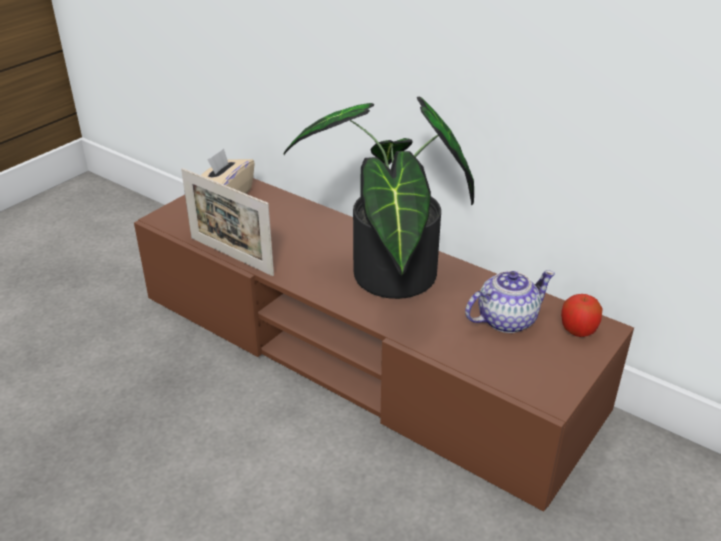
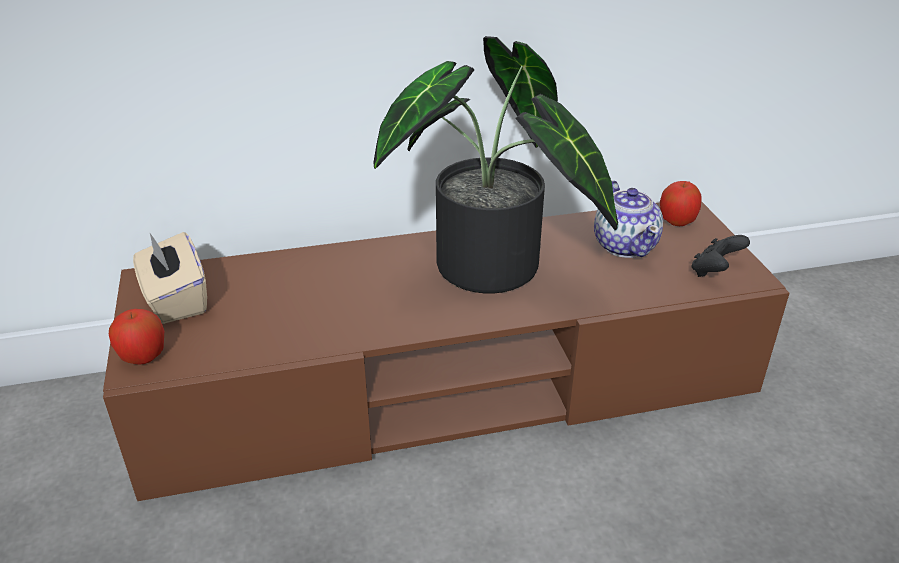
camera: 50 degrees left, 0 degrees up
(172, 215) = (143, 356): none -> apple
(231, 256) = (303, 351): picture frame -> none
(505, 320) = (625, 245): teapot -> teapot turned 150 degrees clockwise
(532, 376) = (714, 272): none -> black game controller

